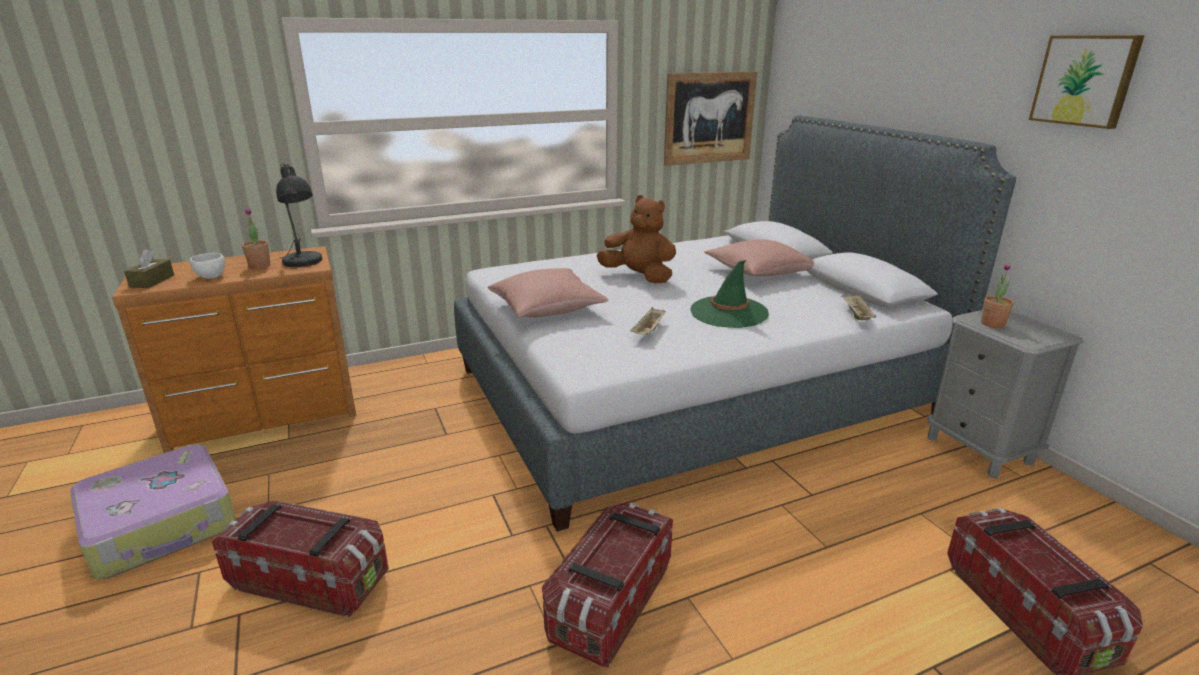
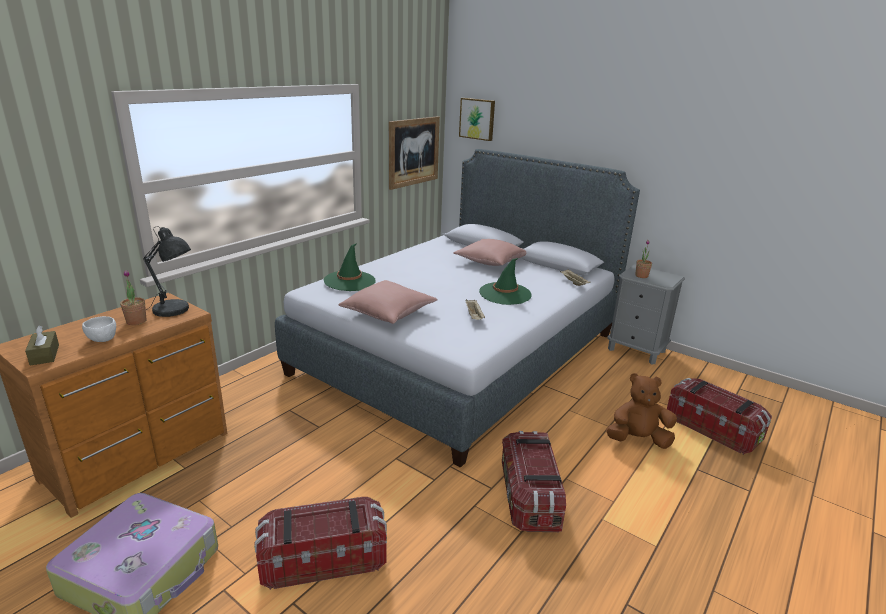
camera: 30 degrees left, 0 degrees up
(545, 268) = (349, 281): none -> green hat
(639, 277) = (422, 278): brown plush toy -> brown plush toy (637, 440)
(1085, 80) = (671, 135): picture -> picture (477, 119)

